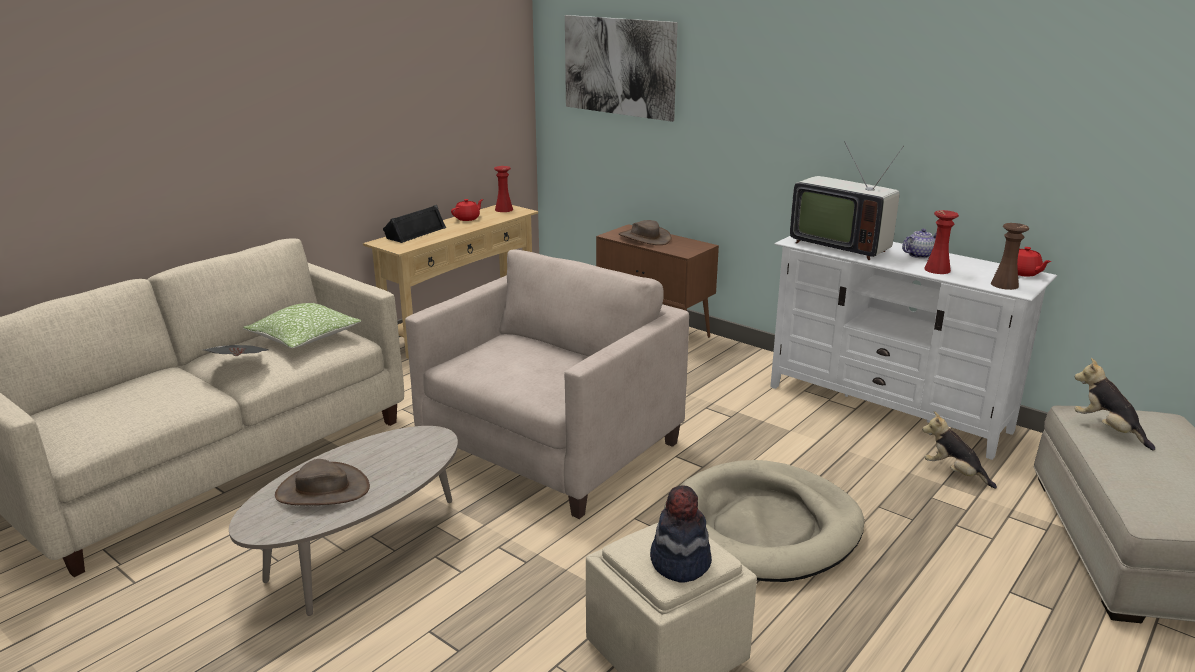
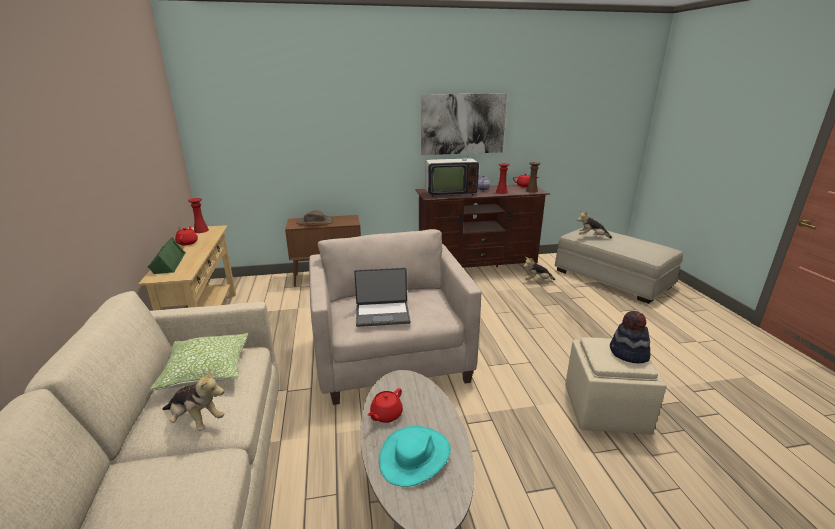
camera: 50 degrees left, 0 degrees up
(240, 365) = (196, 420): newspaper -> plush toy
(322, 490) = (415, 456): brown hat -> turquoise hat
(366, 452) = (385, 415): none -> red teapot
(414, 232) = (167, 263): black speaker -> green speaker
(502, 364) = (382, 314): none -> laptop
(619, 66) = (262, 115): picture -> picture (463, 124)
(762, 527) = (531, 336): beige dog bed -> none
(887, 408) = (477, 268): white tv stand -> brown tv stand

